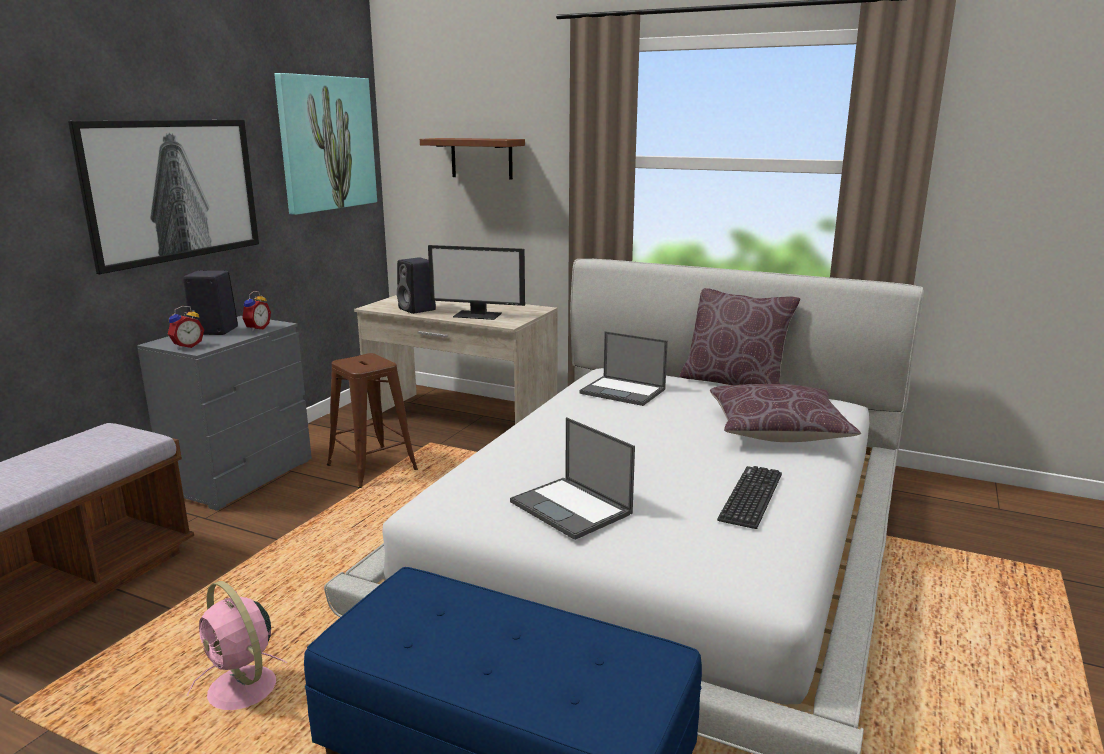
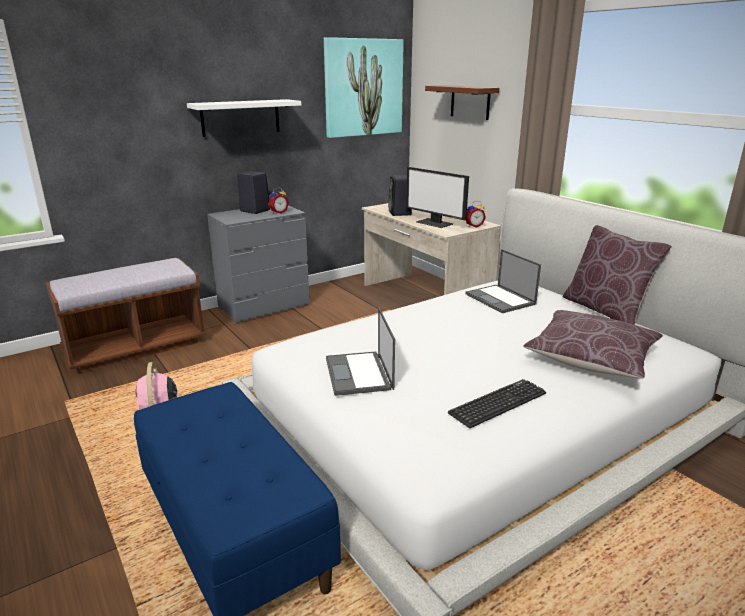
camera: 30 degrees right, 5 degrees up
(174, 190) = (240, 117): picture -> white shelf
(187, 346) = (229, 218): alarm clock -> alarm clock (473, 226)
(372, 467) = (339, 318): brown stool -> none

